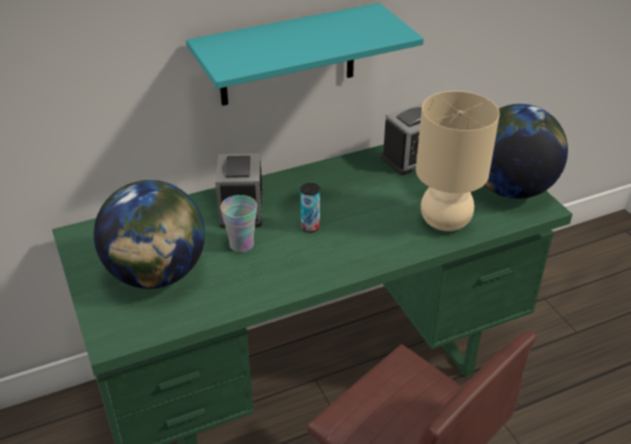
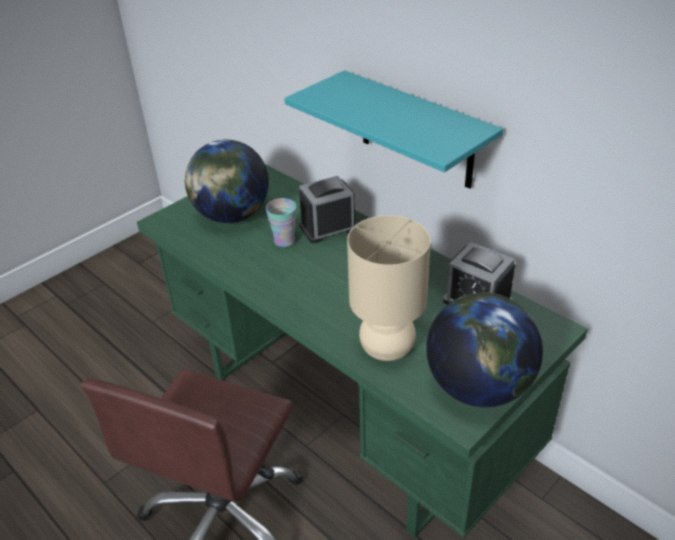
camera: 70 degrees right, 0 degrees up
(310, 227) = (327, 268): can -> none

